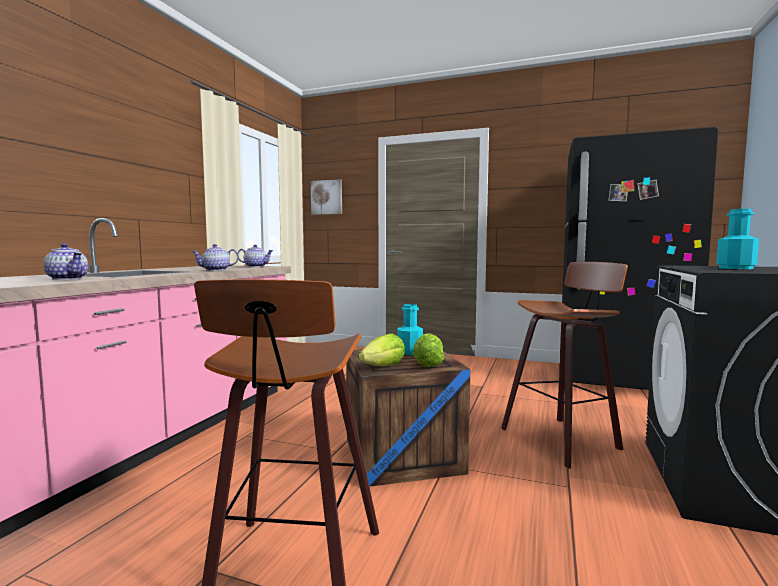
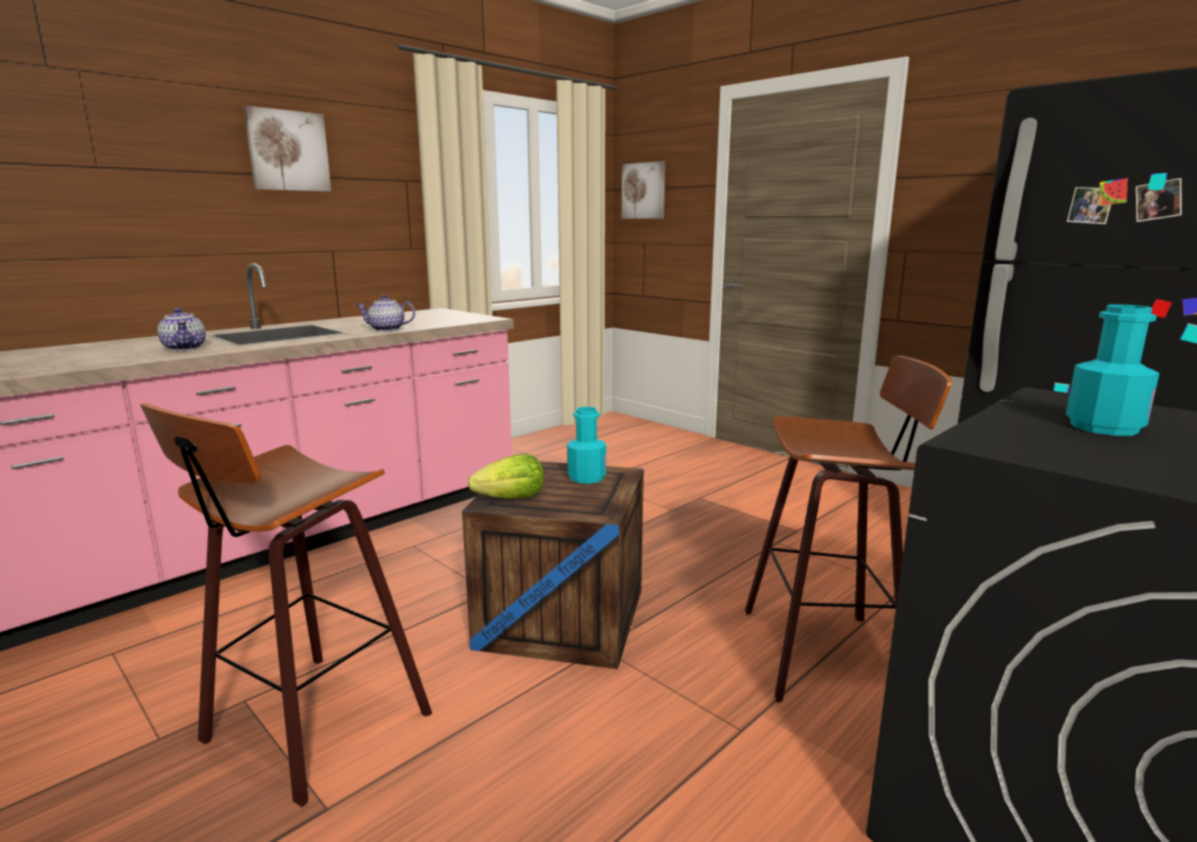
camera: 25 degrees right, 10 degrees up
(111, 140) = (288, 151): none -> picture
(256, 266) = (465, 318): teapot -> none
(428, 364) = (575, 504): lettuce -> none

